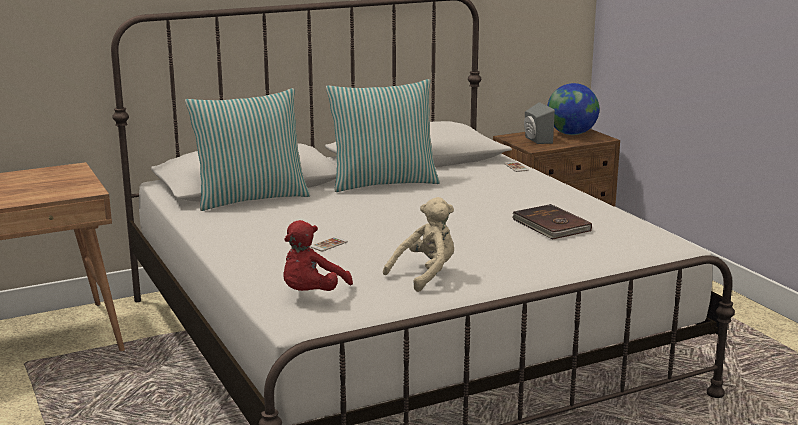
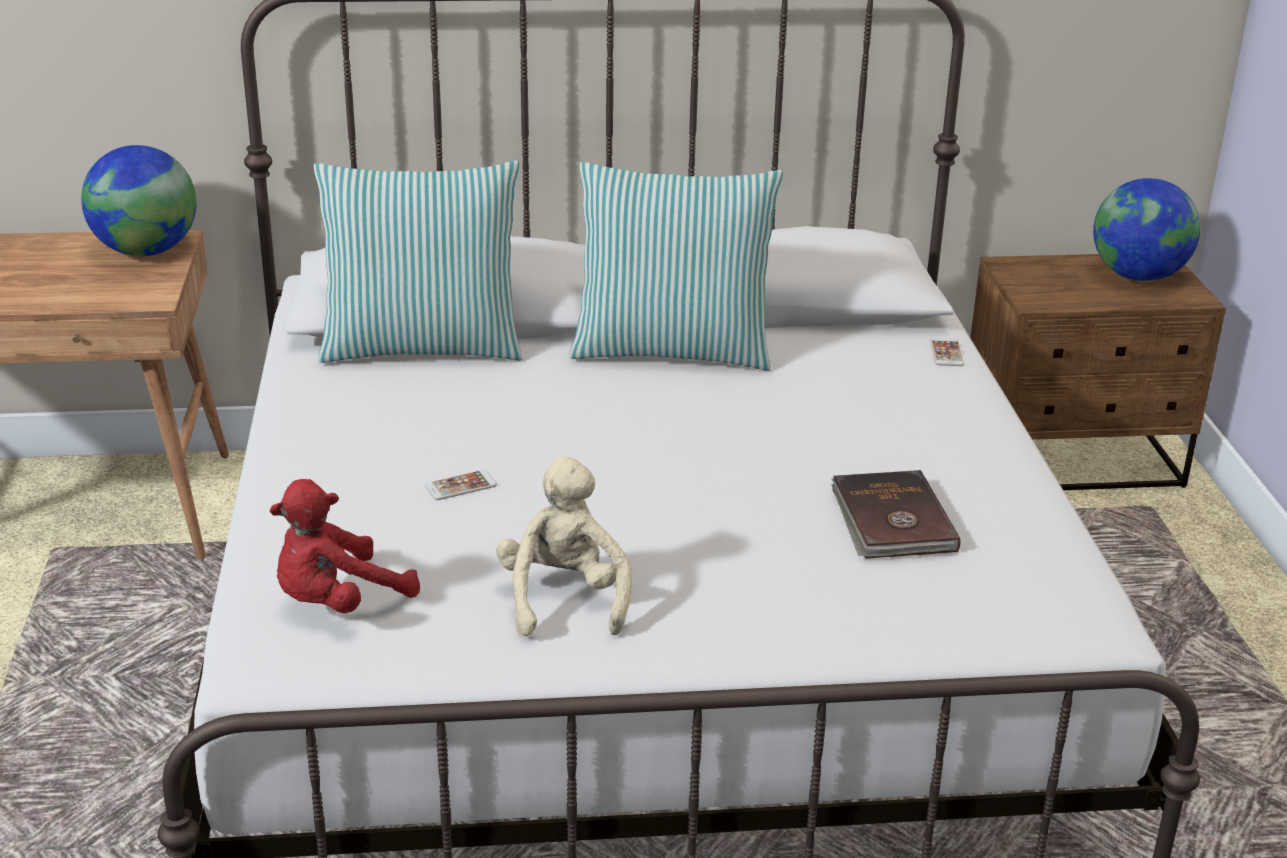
camera: 20 degrees right, 10 degrees up
(63, 174) = (146, 251): none -> globe
(425, 275) = (564, 599): beige plush toy -> beige plush toy turned 75 degrees counterclockwise
(536, 140) = (1054, 282): grey speaker -> none

